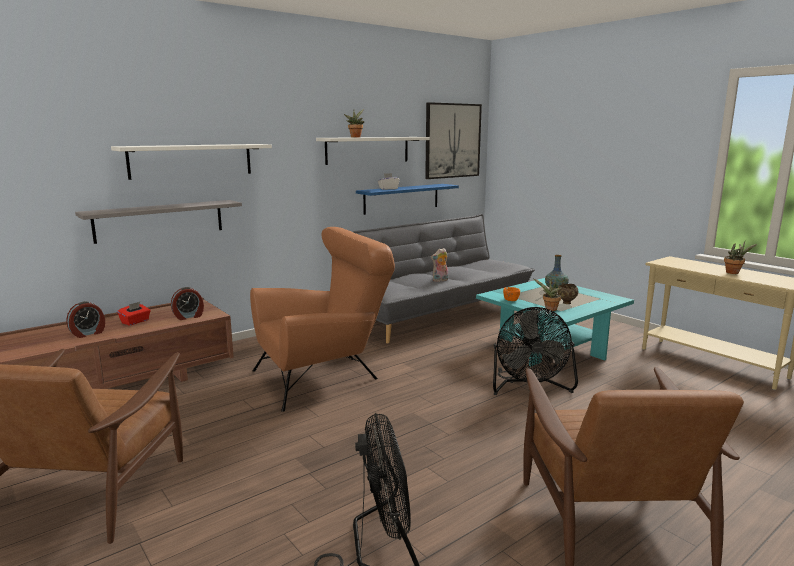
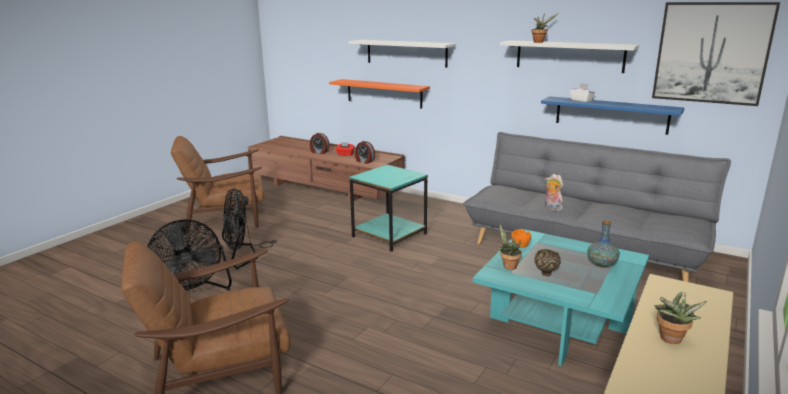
camera: 70 degrees right, 5 degrees up
(160, 220) = (384, 93): grey shelf -> orange shelf
(325, 376) = (389, 235): brown armchair -> turquoise side table
(526, 386) = (436, 319): black fan -> black fan (244, 253)

